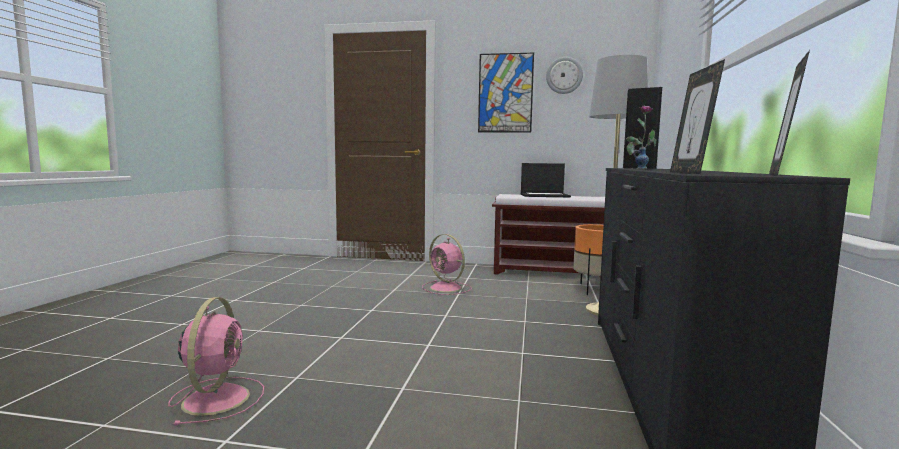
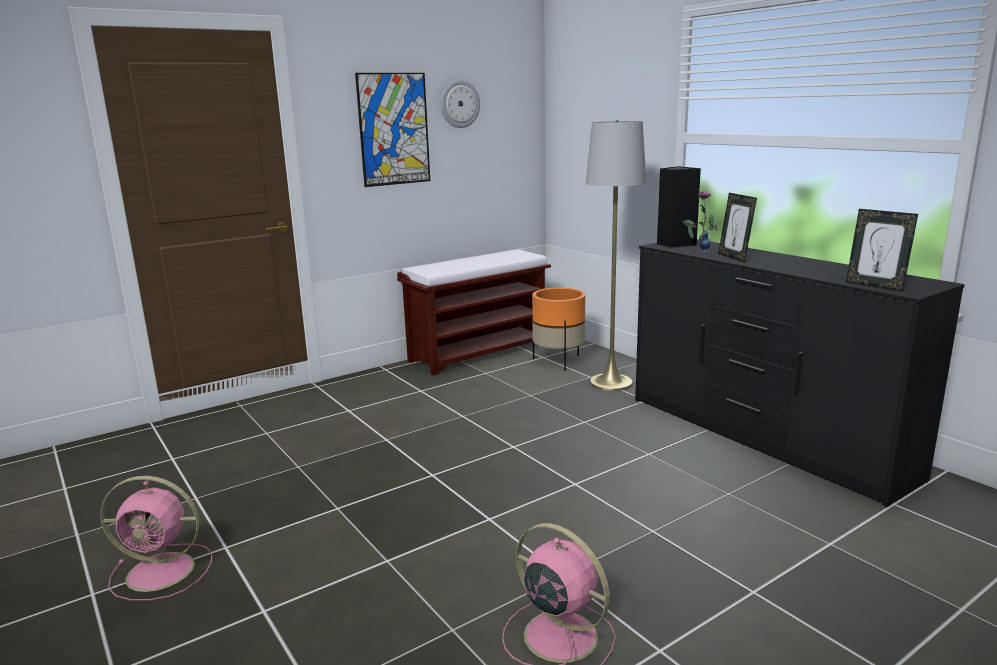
camera: 45 degrees left, 10 degrees up
(447, 288) = (434, 413): pink fan -> pink fan (163, 571)
(545, 195) = (465, 262): laptop -> none
(781, 175) = (922, 282): picture frame -> picture frame (734, 257)

